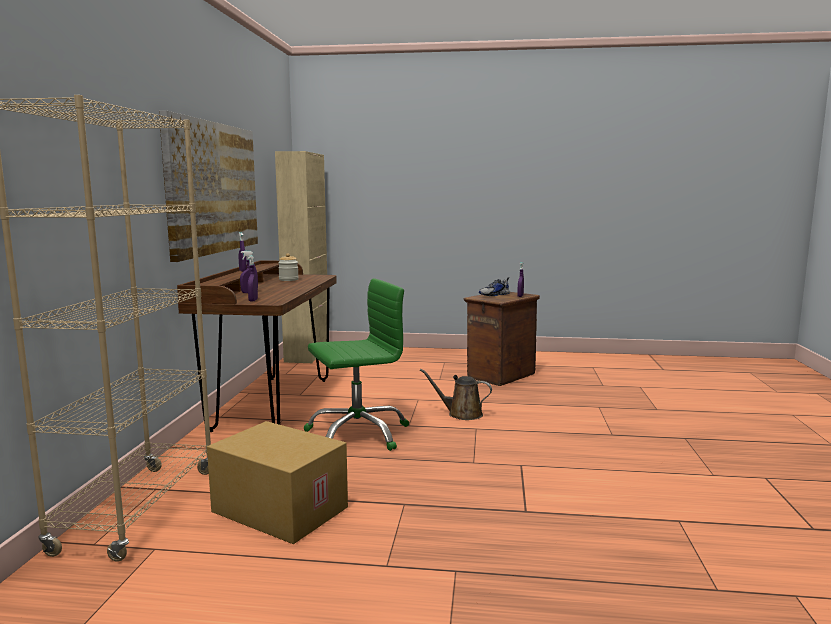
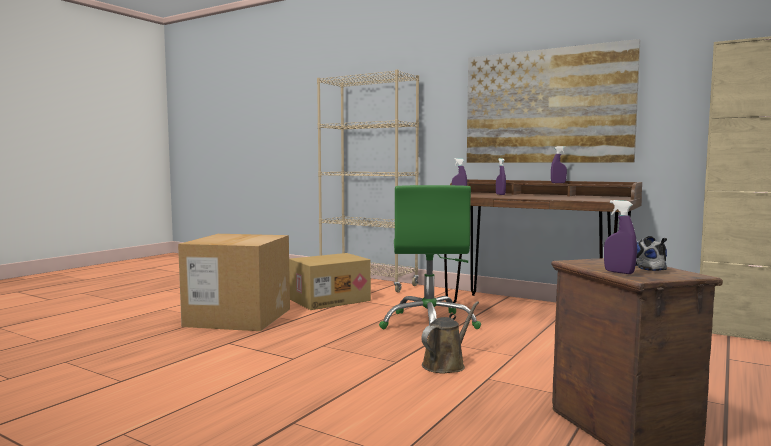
camera: 115 degrees right, 5 degrees down
(288, 279) = (581, 197): jar -> none
(428, 548) = (238, 317): none -> cardboard box

